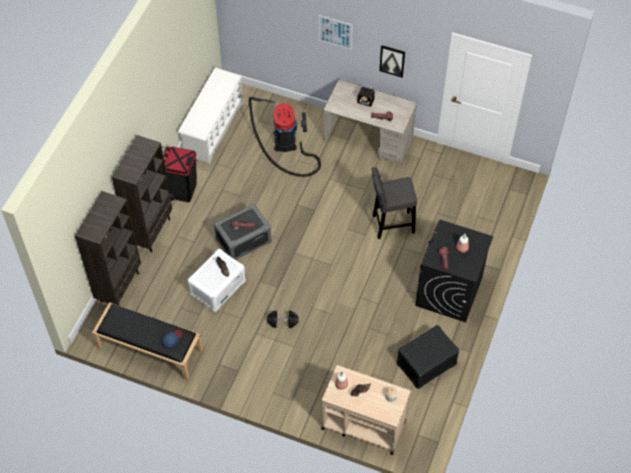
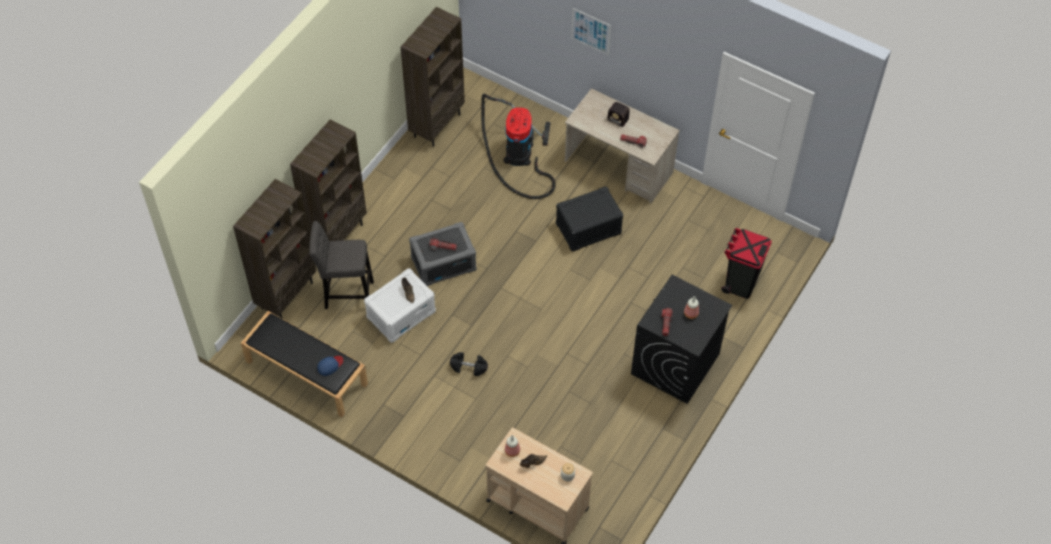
camera: 10 degrees right, 0 degrees up
(182, 190) = (385, 193): black trash can -> black trash can (740, 283)
(213, 128) = (436, 125): white shoe rack -> brown bookcase
(390, 225) = (623, 272): grey stool -> grey stool (346, 294)
(392, 60) = (654, 75): picture -> none
(426, 364) = (628, 446): black storage box -> black storage box (588, 229)

